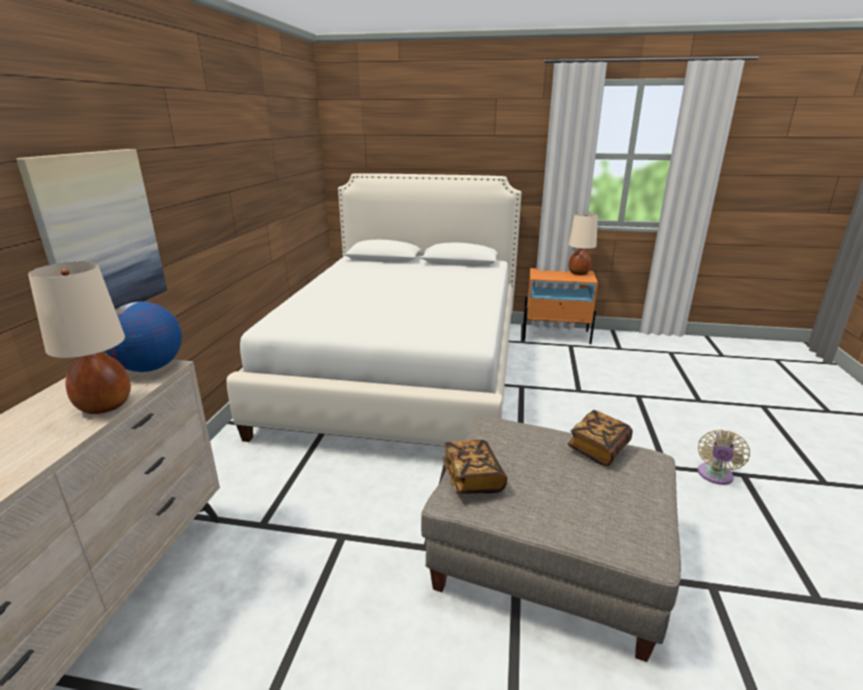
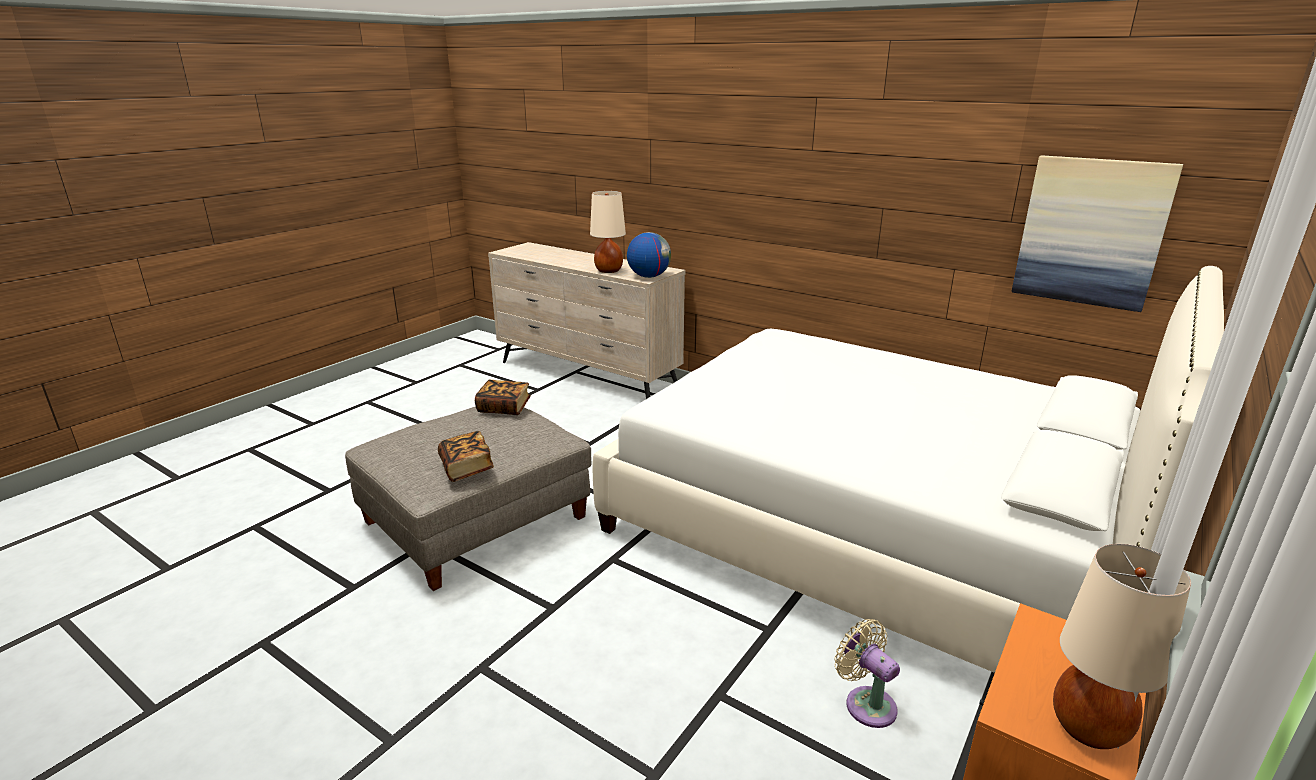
camera: 115 degrees right, 0 degrees up
(100, 235) = (711, 197): picture -> picture (1091, 232)
(714, 476) = (421, 704): beige fan -> beige fan (866, 703)

